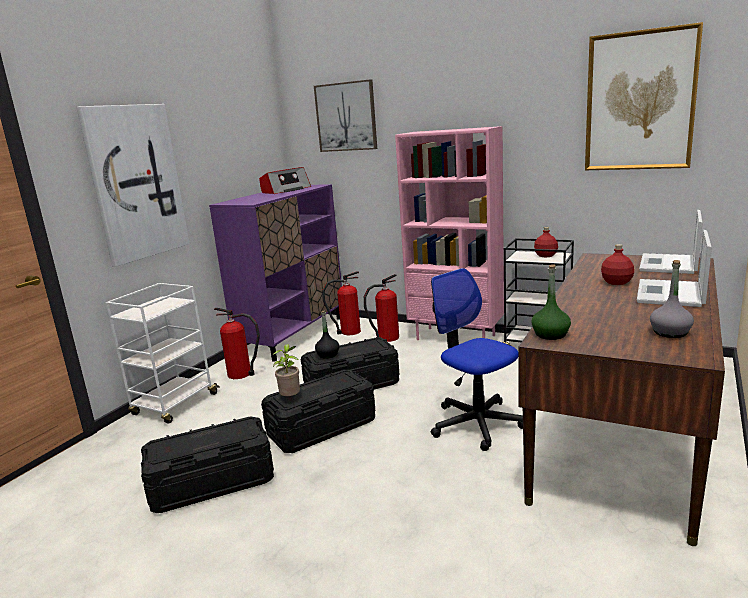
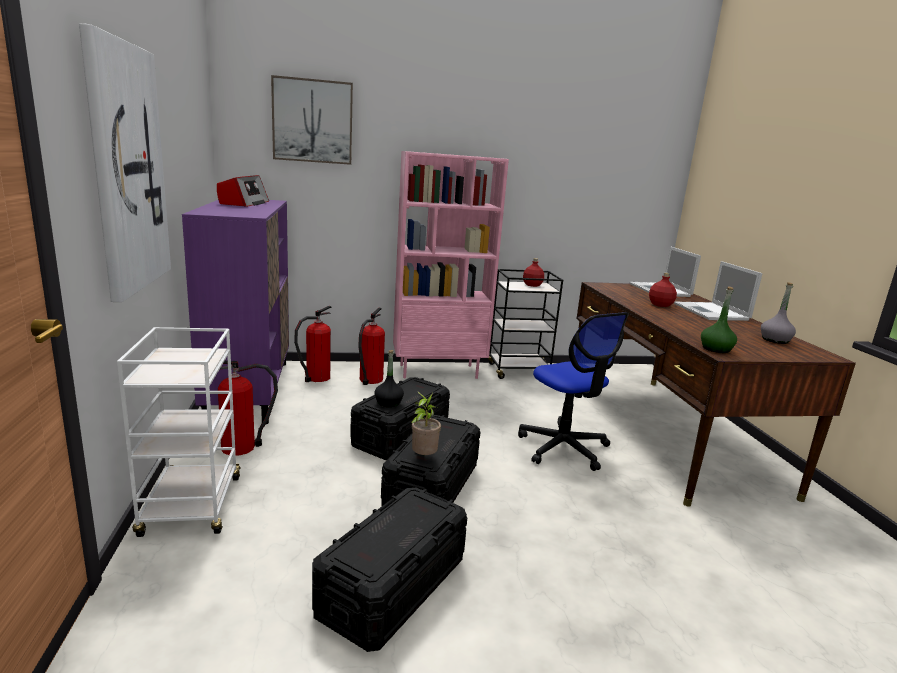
camera: 40 degrees left, 0 degrees up
(477, 423) = (564, 448): office chair -> office chair turned 135 degrees counterclockwise
(640, 101) = (610, 153): picture -> none

